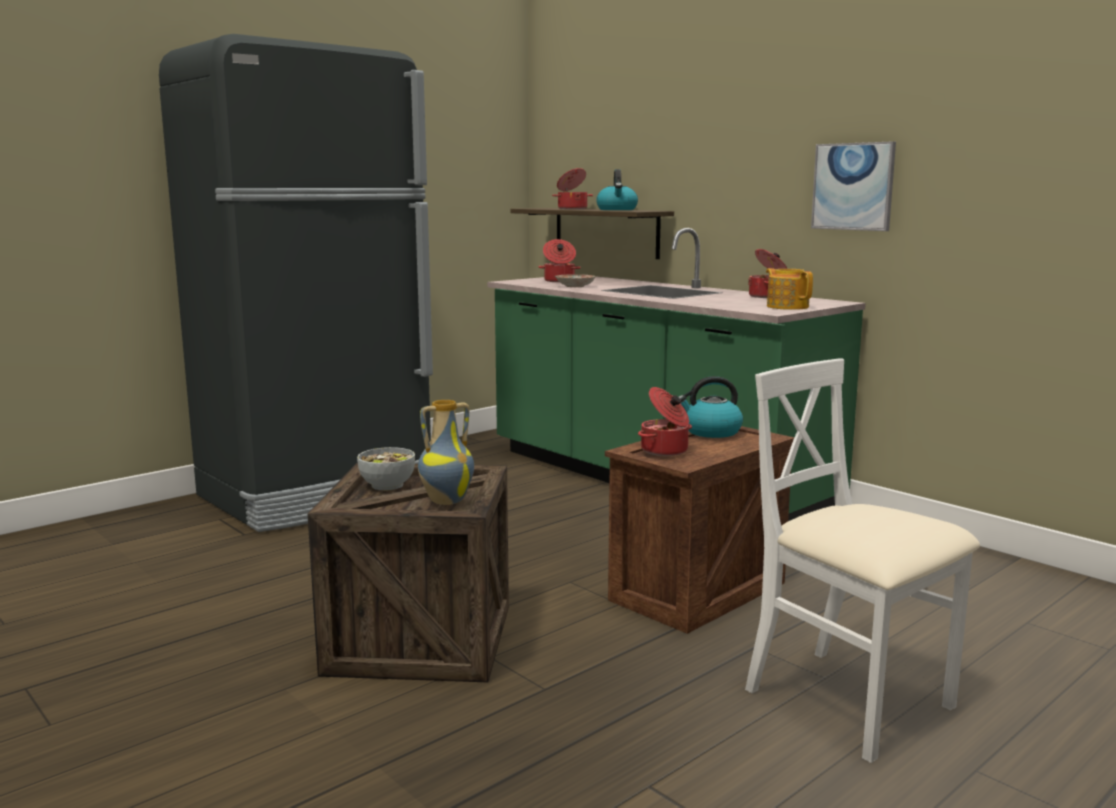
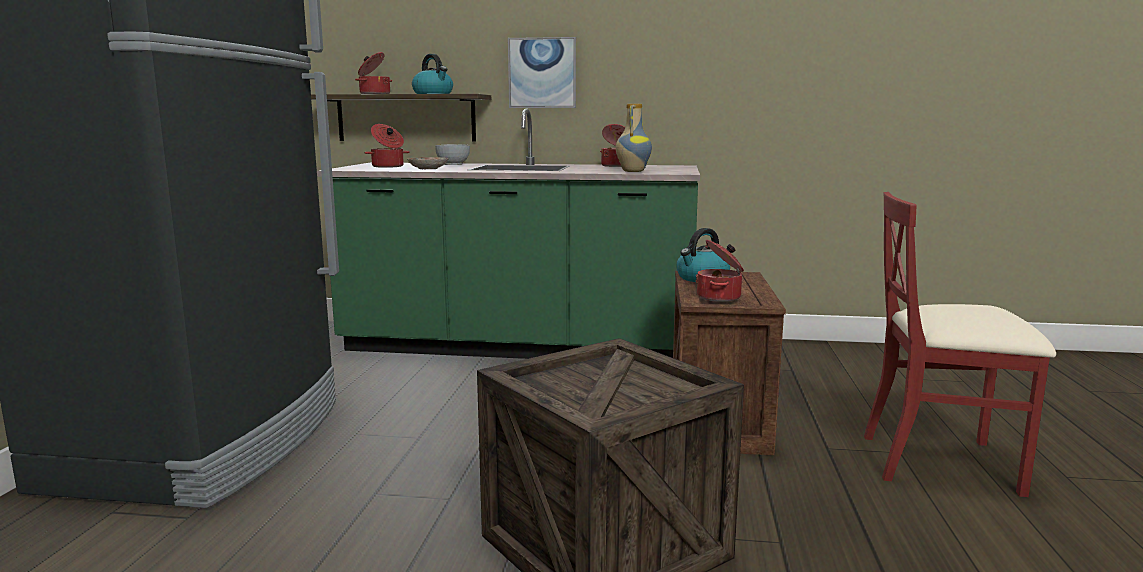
camera: 40 degrees left, 0 degrees up
(387, 485) = (557, 384): bowl -> bowl (453, 164)
(446, 500) = (657, 381): vase -> vase (632, 171)
(787, 307) = (670, 170): teapot -> none
(849, 701) = (941, 462): white chair -> red chair
(853, 186) = (678, 70): picture -> picture (542, 73)

